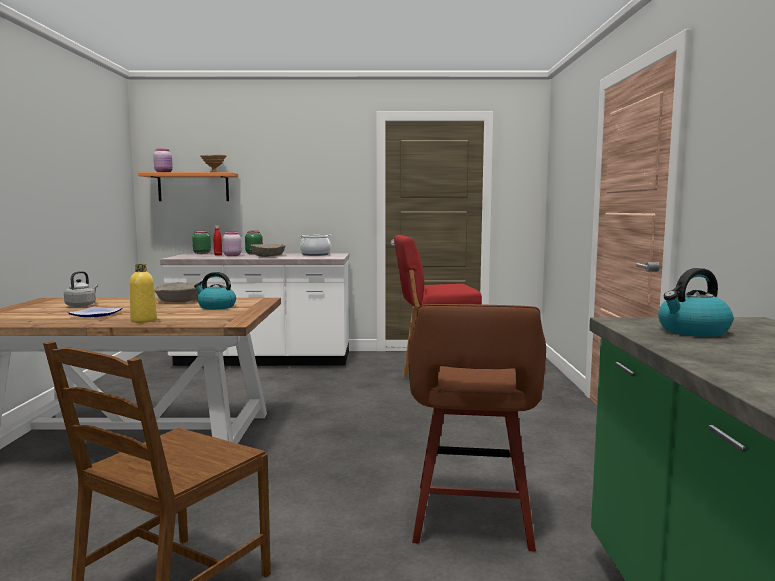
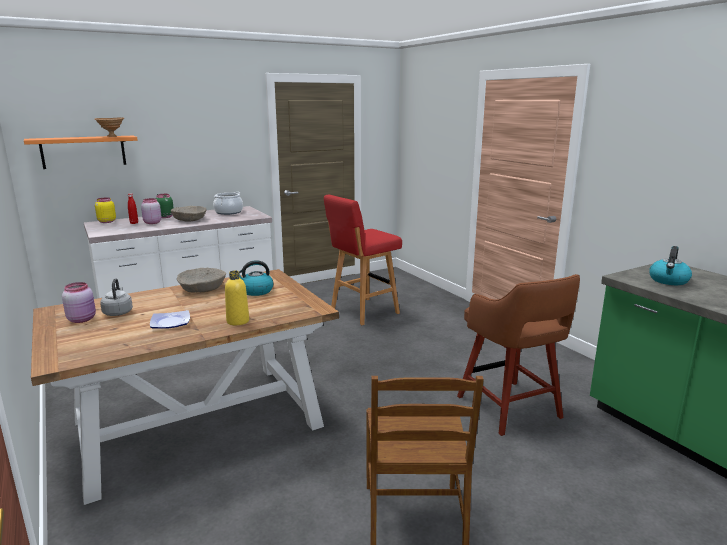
camera: 30 degrees left, 10 degrees up
(164, 172) = (51, 138): pink jar -> pink jar (82, 319)
(201, 253) = (106, 222): green jar -> yellow jar

